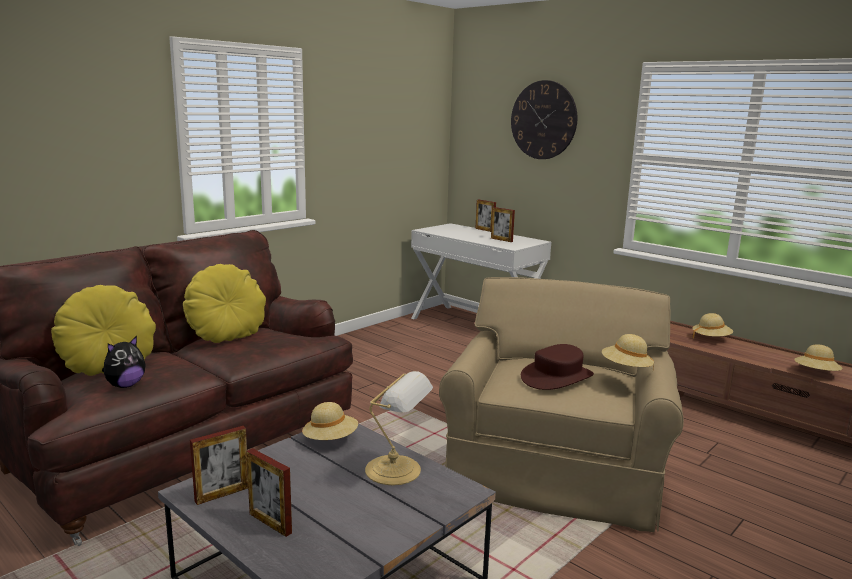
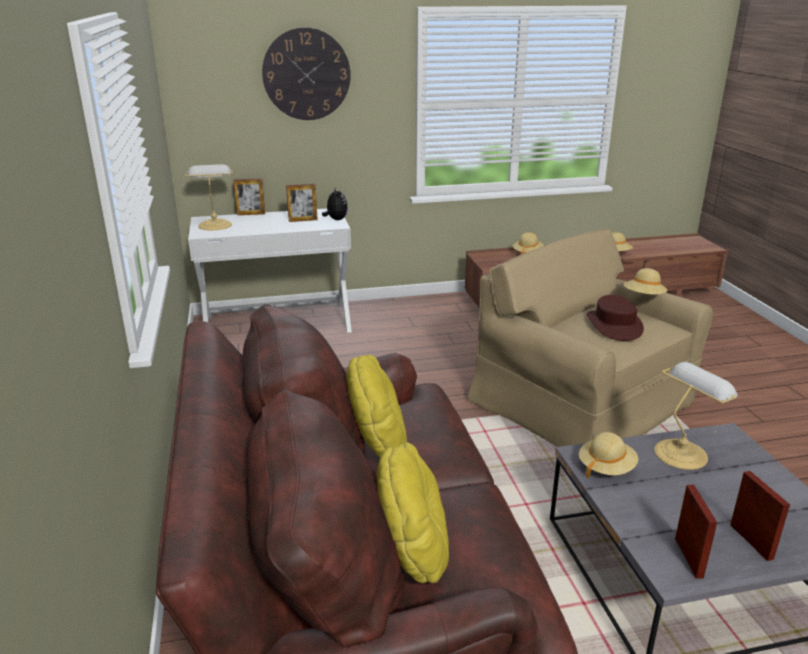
camera: 55 degrees left, 10 degrees up
(125, 385) = (491, 550): plush toy -> plush toy (336, 219)
(270, 523) = (751, 541): picture frame -> picture frame turned 90 degrees counterclockwise
(447, 228) = (215, 224): none -> table lamp

